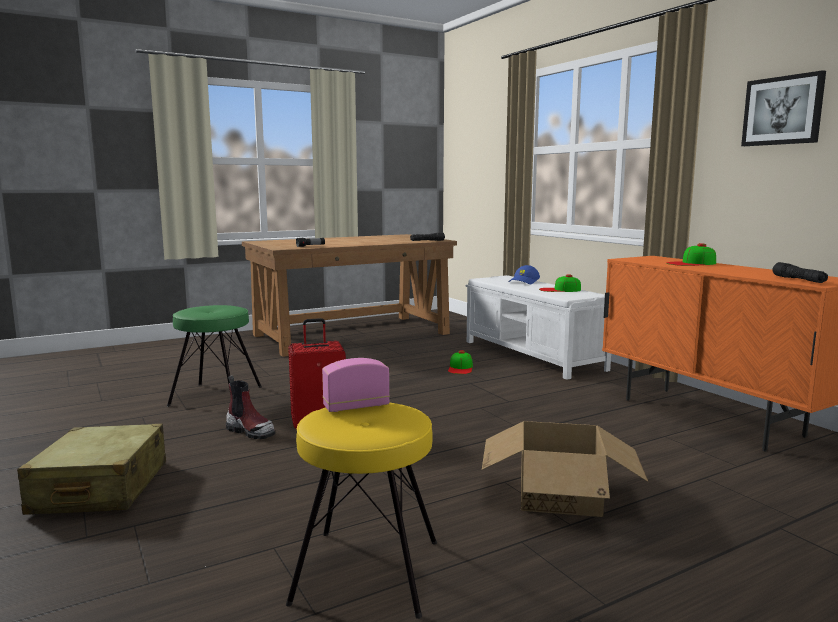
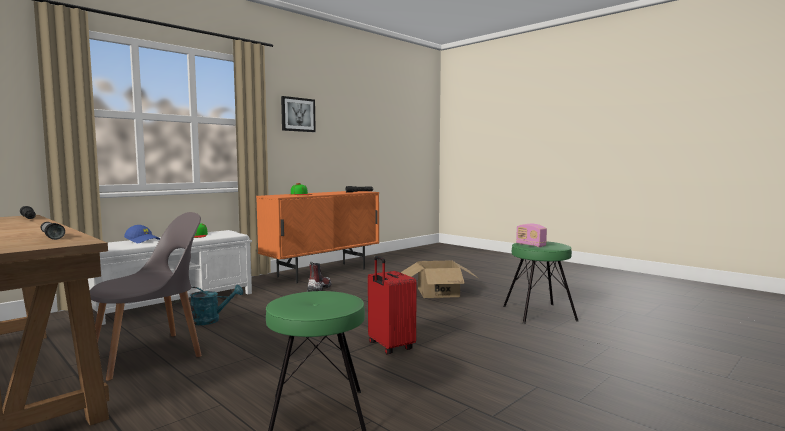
camera: 105 degrees left, 5 degrees down
(100, 488) = (565, 394): beige suitcase -> none
(251, 431) = (413, 369): boot -> boot (319, 288)
(366, 571) = (539, 313): yellow stool -> green stool
(382, 357) = (151, 354): none -> grey chair
(460, 368) = (211, 320): cap -> turquoise watering can

